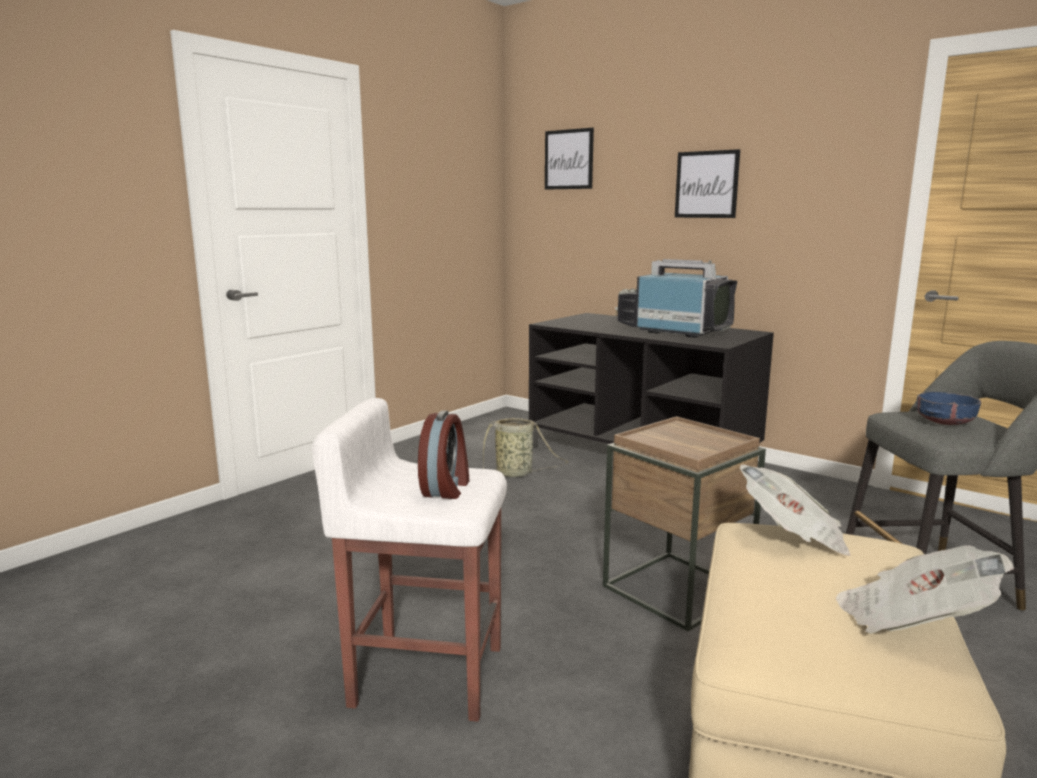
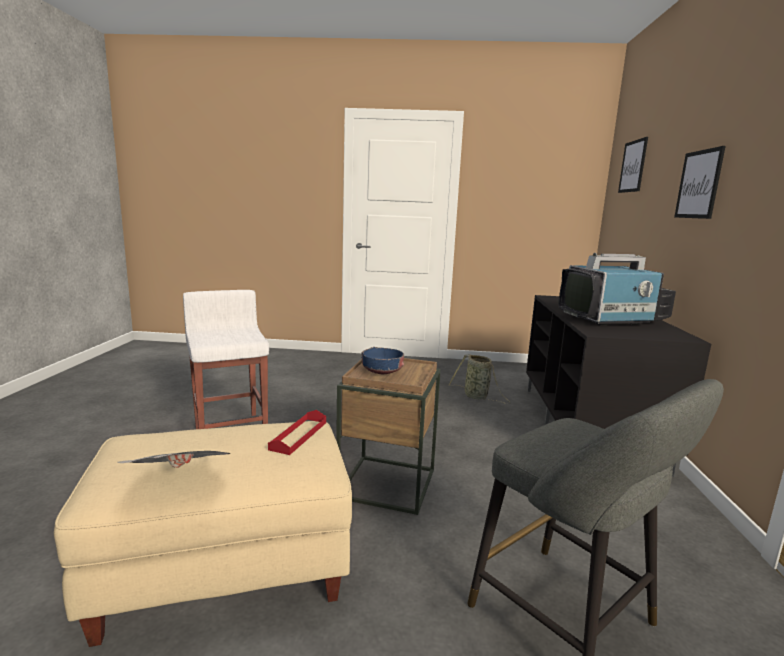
camera: 55 degrees right, 0 degrees up
(447, 488) = (228, 337): alarm clock -> none
(673, 331) = (612, 320): television -> television turned 75 degrees clockwise
(793, 536) = (299, 435): newspaper -> red tray
(945, 422) = (574, 442): blue bowl -> blue bowl (382, 372)

